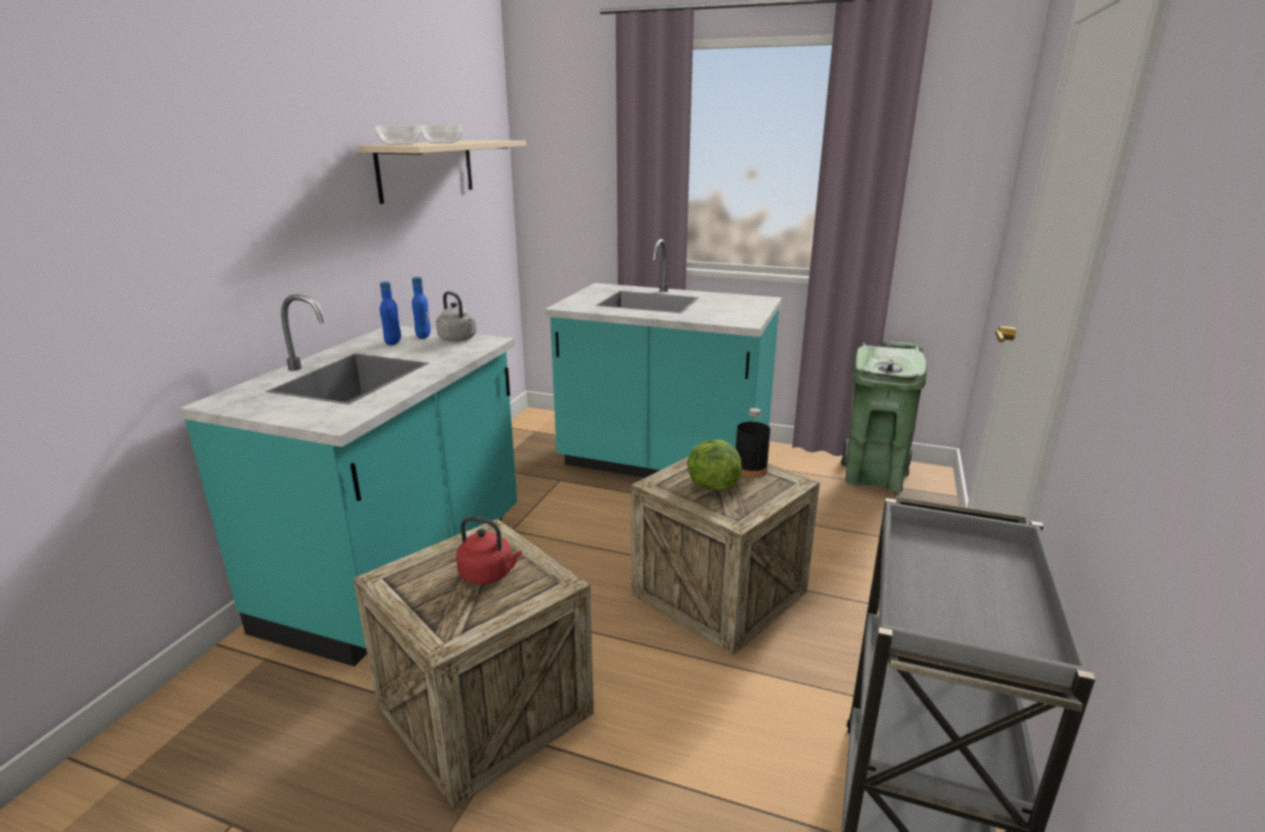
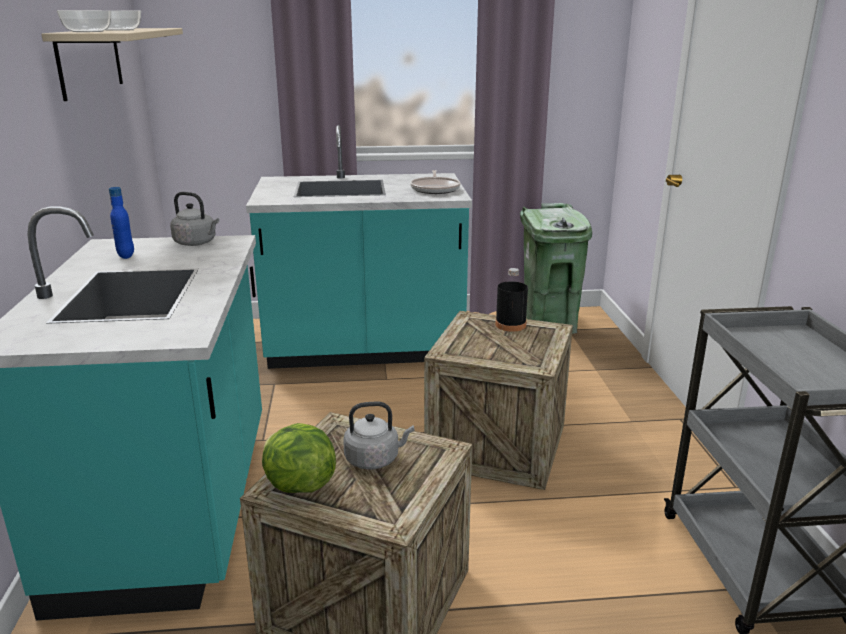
camera: 25 degrees left, 0 degrees up
(423, 336) = (152, 245): blue bottle -> none
(489, 574) = (375, 459): red kettle -> grey kettle
(711, 486) = (493, 344): lettuce -> lettuce (298, 485)
(738, 312) = (435, 189): none -> frying pan

